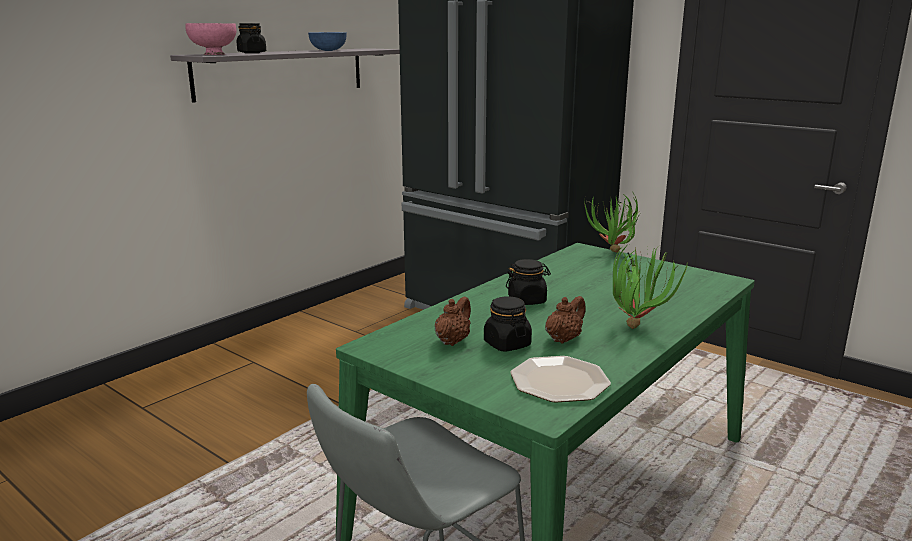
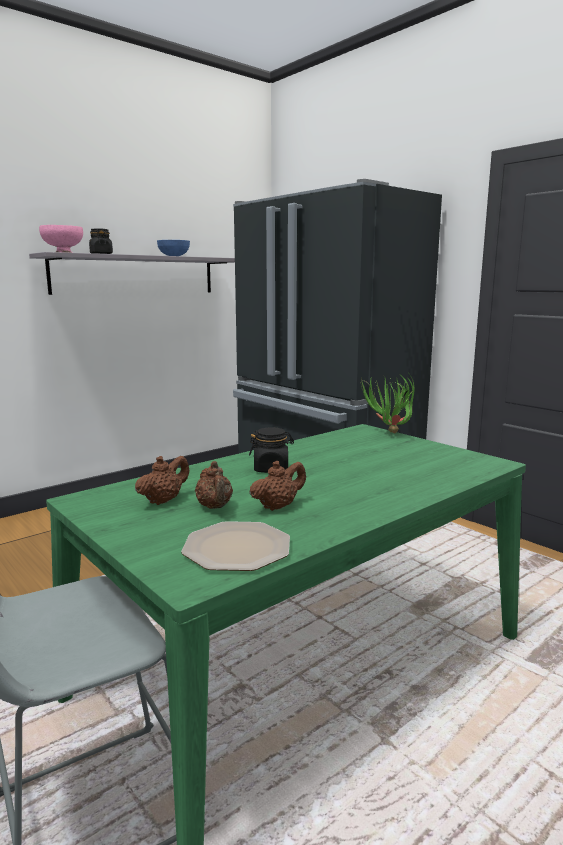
camera: 10 degrees right, 5 degrees down
(507, 344) = (214, 507): black jar -> brown teapot
(638, 325) = (368, 498): potted plant -> none

